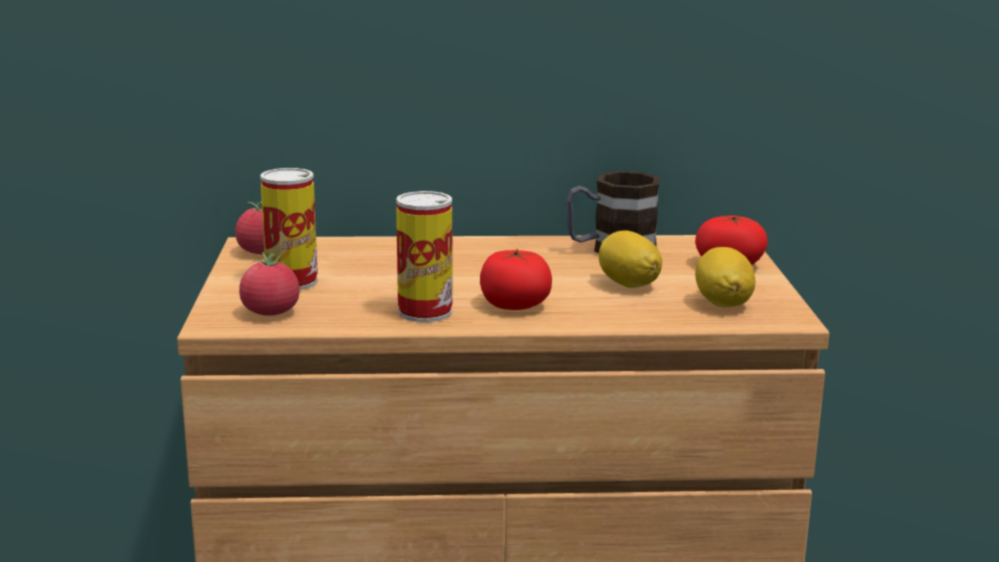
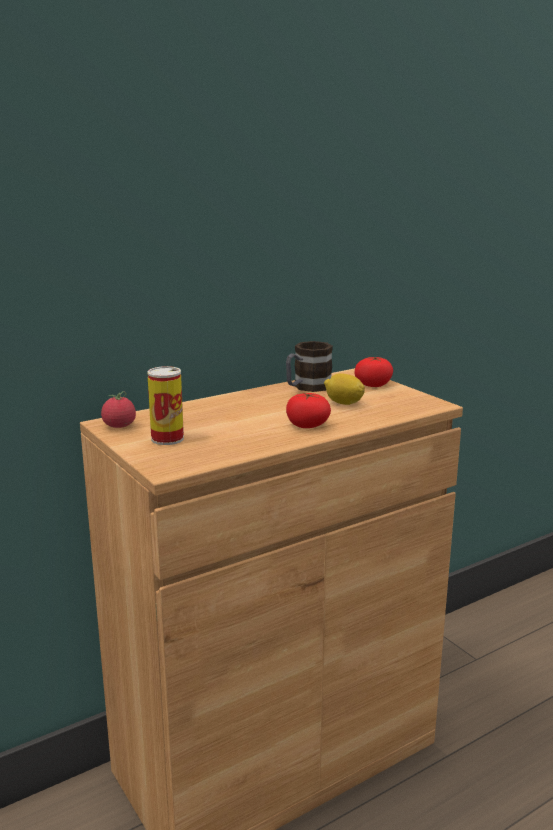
camera: 30 degrees left, 0 degrees up
(270, 312) = (186, 458): tomato -> none
(425, 312) = (269, 438): can -> none
(723, 303) = (400, 403): lemon -> none

